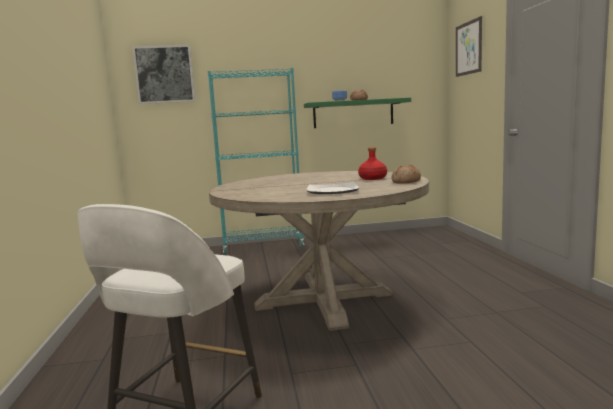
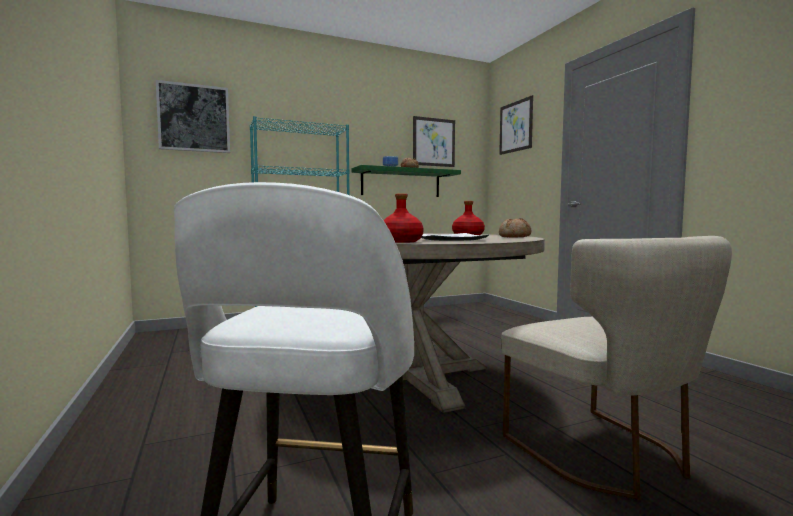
camera: 15 degrees left, 5 degrees down
(284, 197) = (401, 241): none -> red bottle
(386, 69) = (434, 142): none -> picture
(435, 372) = (606, 455): none -> beige chair

